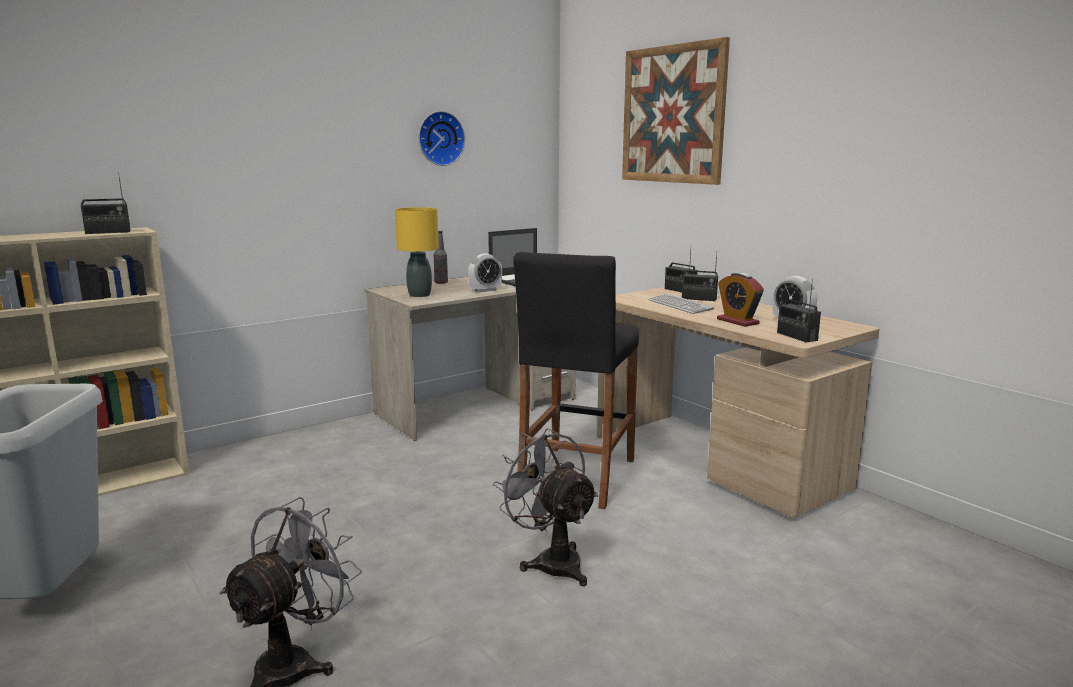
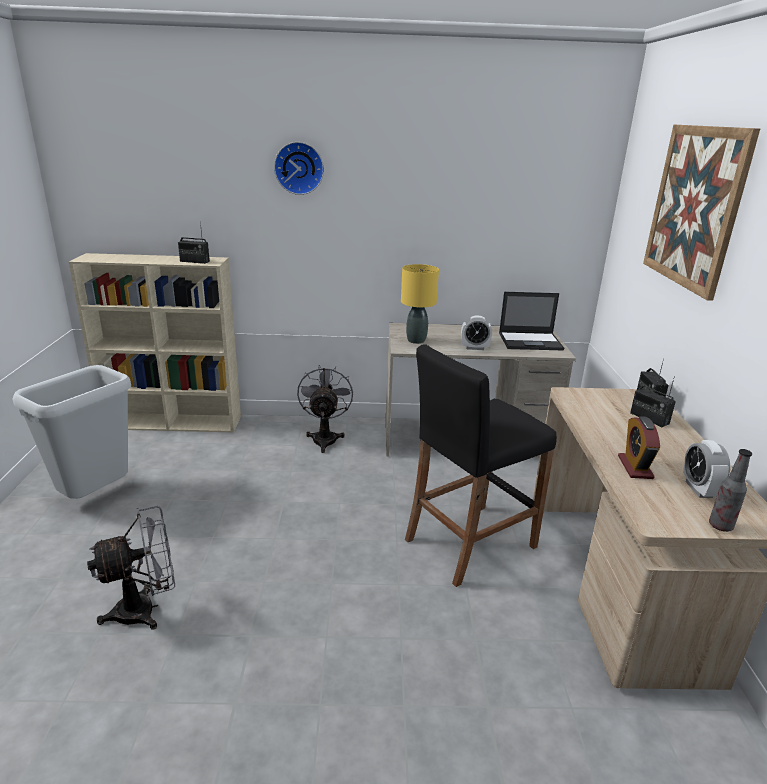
camera: 35 degrees right, 10 degrees up
(440, 138) = (477, 199): wall clock -> wall clock (299, 168)
(441, 283) = (454, 328): bottle -> bottle (720, 526)
(551, 561) = (364, 615): grey fan -> grey fan (325, 437)
(679, 305) = (612, 422): keyboard -> none
(796, 336) = (664, 514): radio -> none

